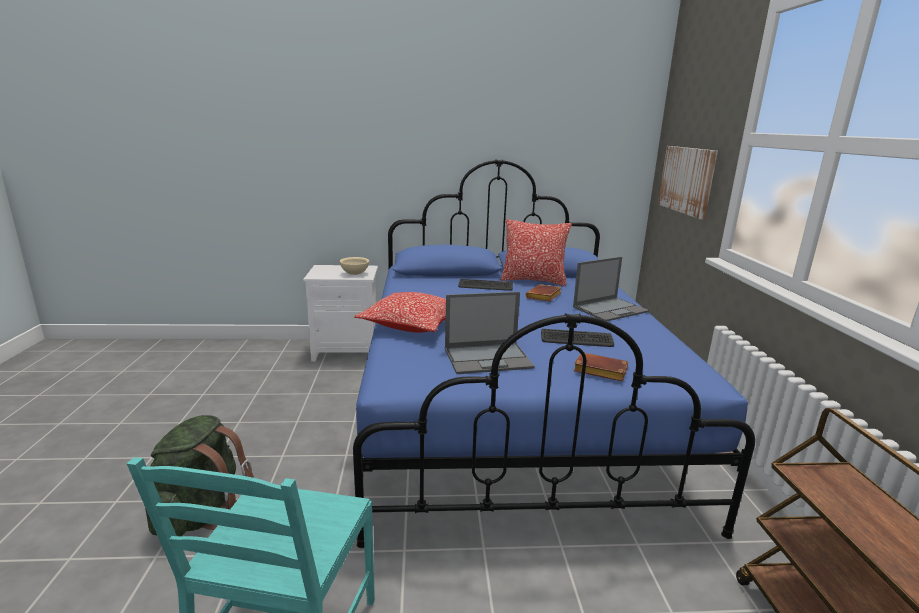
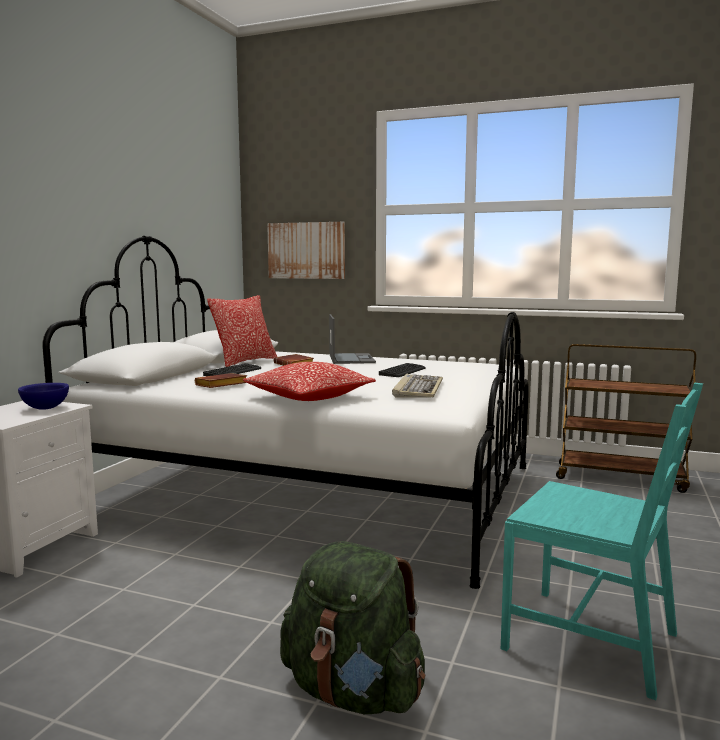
camera: 65 degrees left, 10 degrees down
(355, 273) = (45, 408): beige bowl -> blue bowl
(489, 358) = (418, 389): laptop -> keyboard
(510, 411) = (314, 490): blue bed -> white bed
(598, 371) = (465, 375): brown book -> brown book (220, 385)

